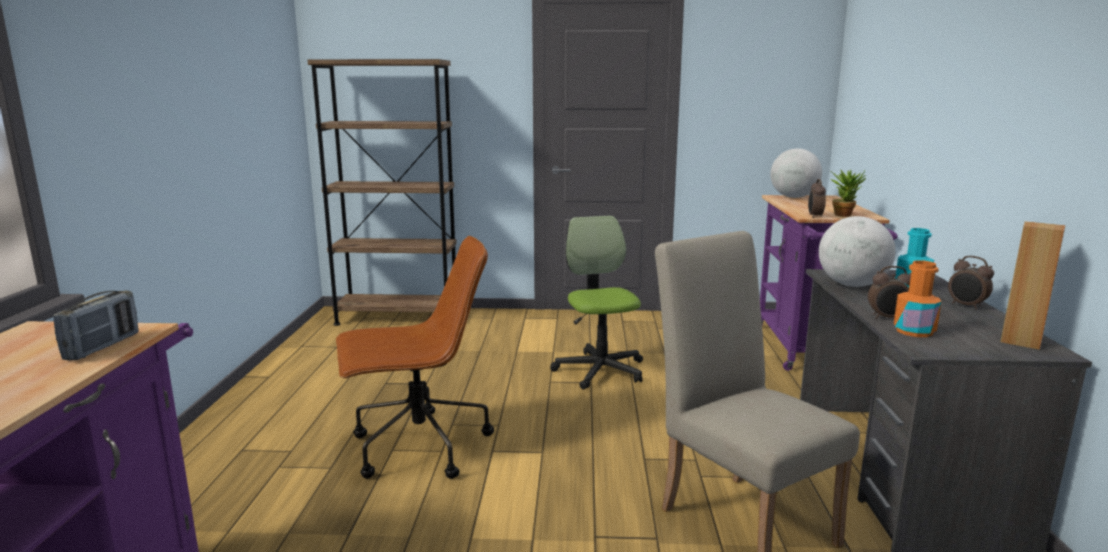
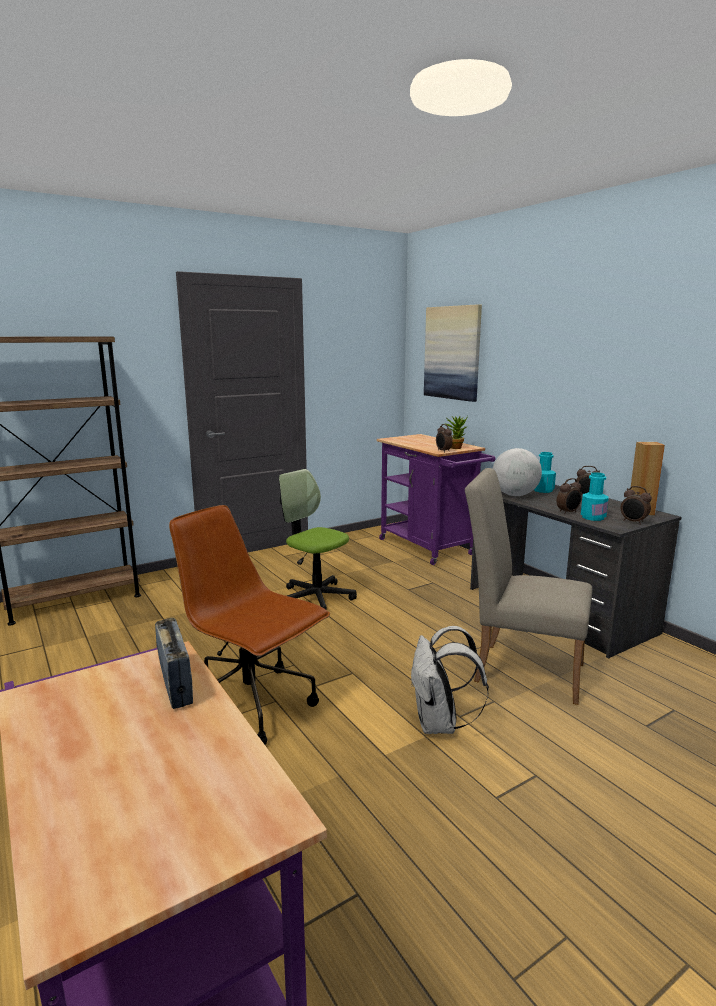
camera: 35 degrees left, 0 degrees up
(418, 447) = (252, 705): brown office chair -> brown office chair turned 90 degrees counterclockwise
(563, 535) = (440, 724): none -> white backpack
(793, 197) = (400, 438): globe -> none
(876, 82) = (452, 353): none -> picture
(914, 331) = (593, 517): orange bottle -> turquoise bottle
(973, 350) = (633, 522): none -> alarm clock

